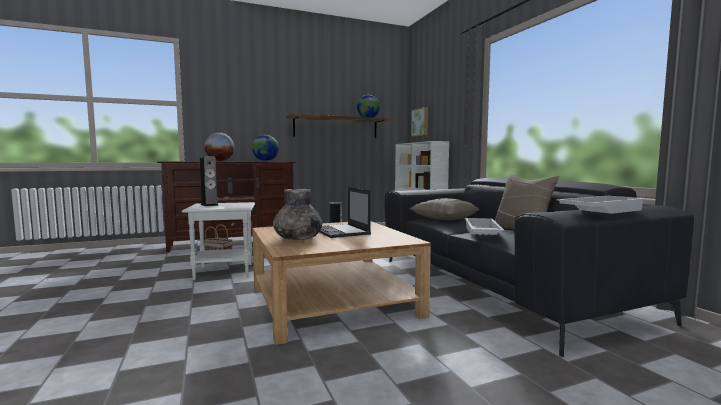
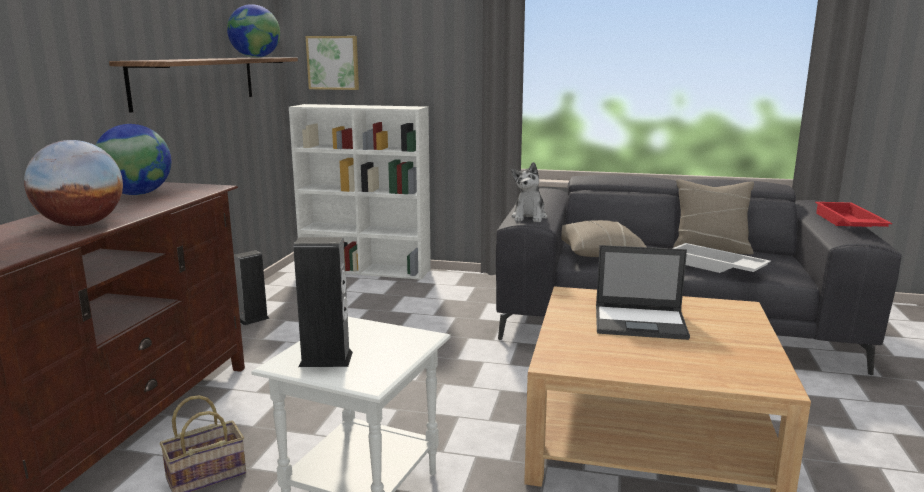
camera: 55 degrees left, 10 degrees up
(297, 239) = (680, 360): grey vase -> none
(409, 190) = (529, 217): none -> plush toy
(600, 210) = (847, 223): white tray -> red tray

